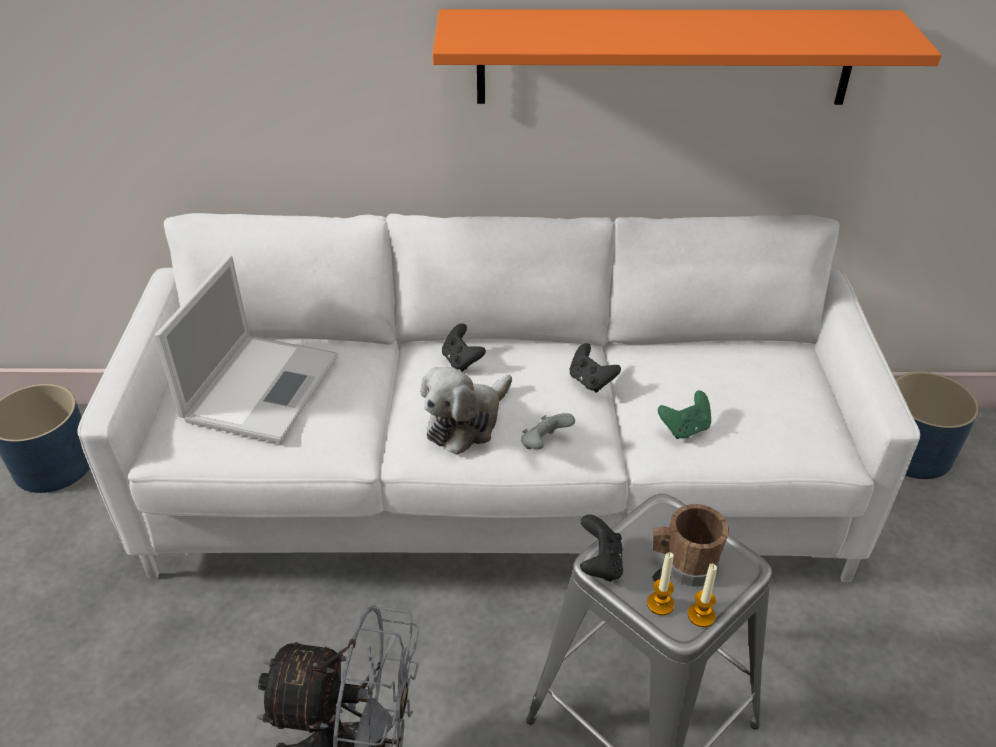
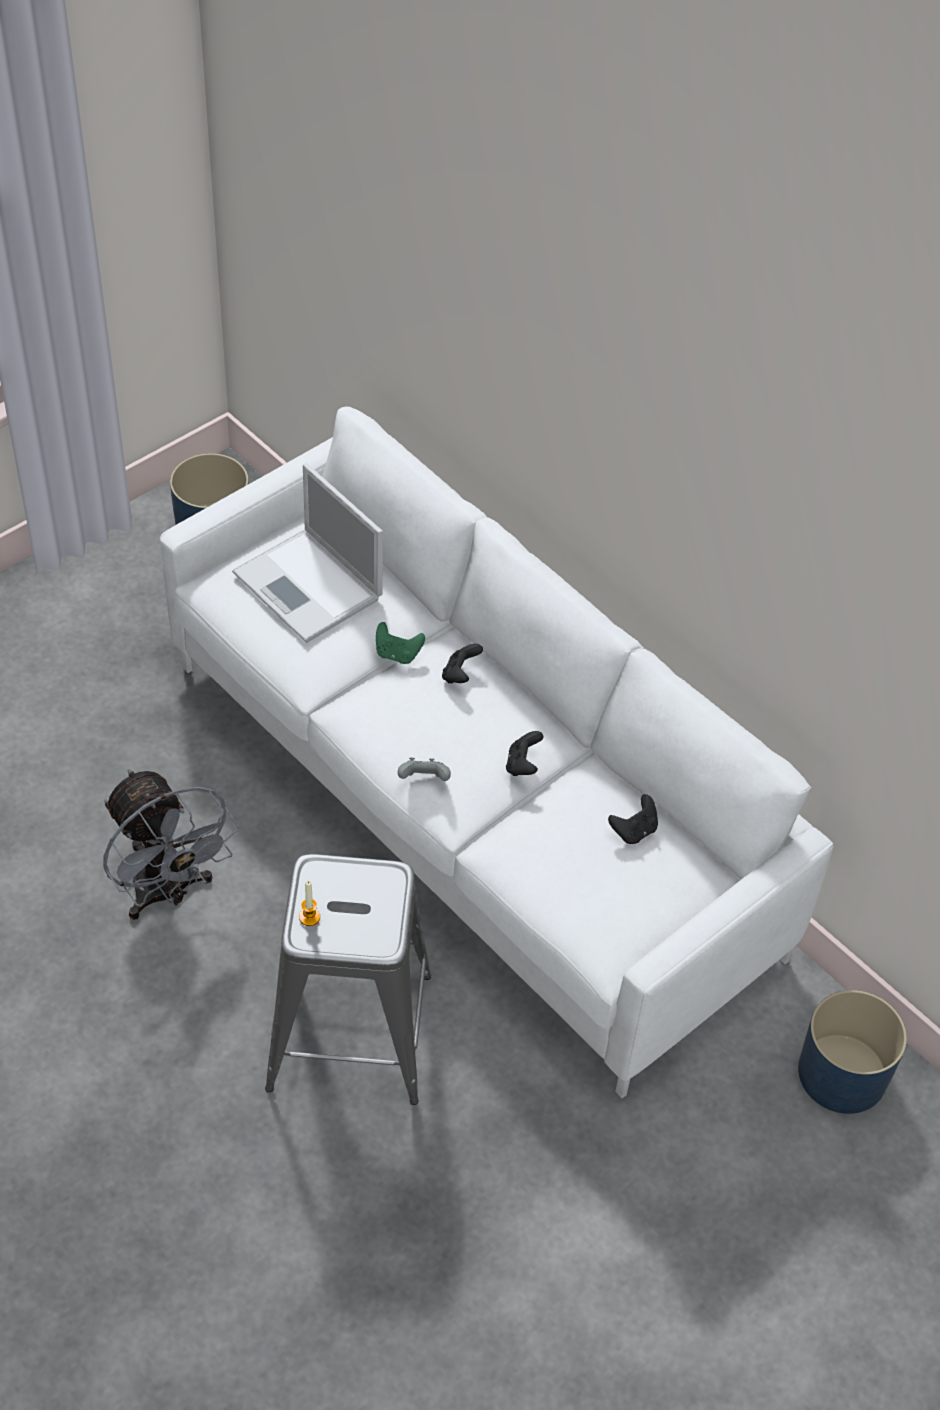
camera: 45 degrees right, 10 degrees up
(263, 386) = (309, 587): laptop -> laptop turned 75 degrees clockwise
(466, 422) = (400, 722): plush toy -> none
(600, 564) = (311, 868): black game controller -> black game controller (634, 831)
(664, 57) = (716, 545): orange shelf -> none
(683, 565) = (356, 912): brown mug -> none
(685, 428) = (530, 852): green game controller -> green game controller (397, 654)
(701, 615) = (320, 942): candle -> none

